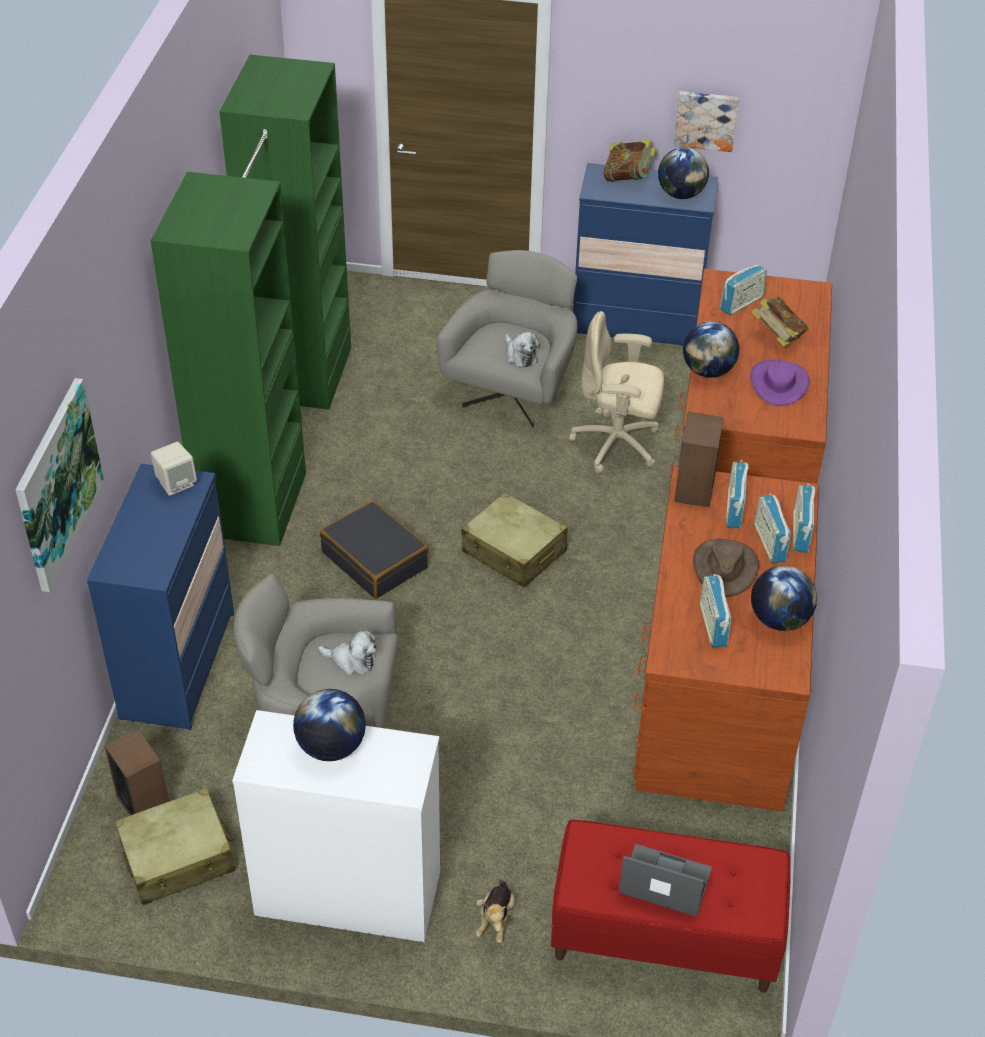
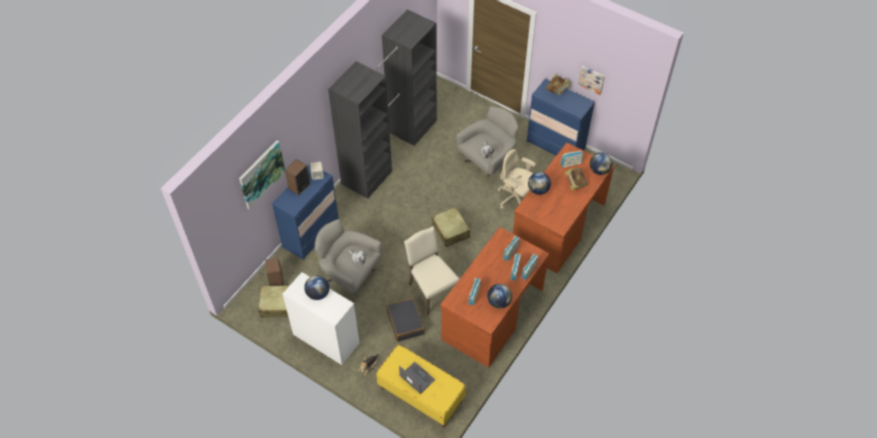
camera: 25 degrees right, 10 degrees up
(278, 435) = (390, 151): green wardrobe -> black wardrobe
(375, 560) = (398, 216): black suitcase -> black suitcase (405, 322)
(545, 690) = (431, 290): none -> beige chair
(664, 936) = (421, 395): red bench -> yellow bench
(681, 194) = (573, 106): globe -> globe (599, 170)
(694, 489) = (501, 239): speaker -> speaker (299, 186)
(724, 568) = (492, 275): brown hat -> none
(779, 383) = (562, 204): purple hat -> none

